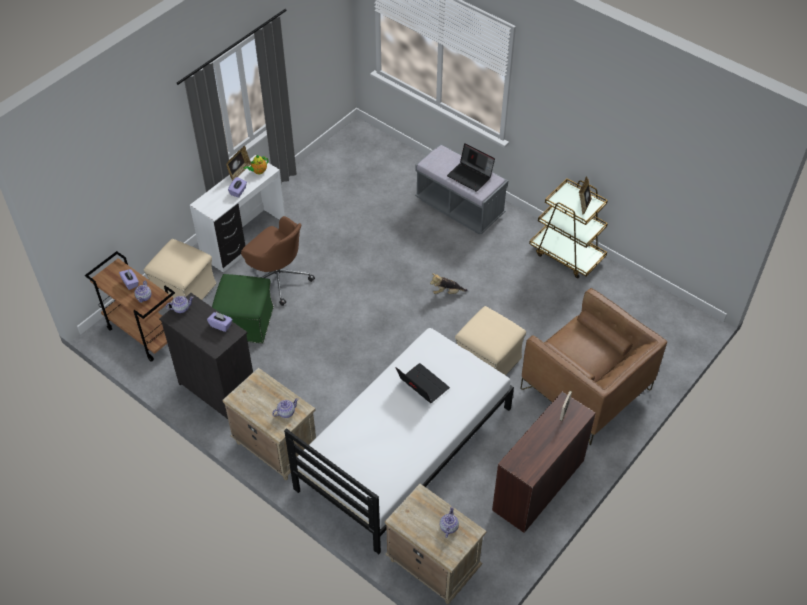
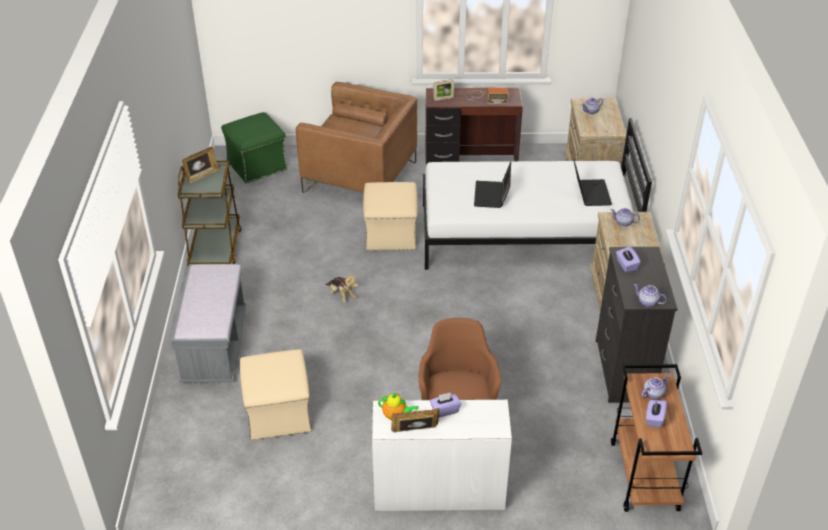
camera: 130 degrees left, 10 degrees down
(184, 290) = (560, 487): beige ottoman -> beige ottoman (278, 414)
(245, 323) = (536, 406): green ottoman -> green ottoman (257, 165)
(471, 176) = (210, 286): laptop -> laptop (590, 193)
(538, 445) = (485, 97): none -> radio
(586, 390) = (360, 177): brown armchair -> brown armchair turned 105 degrees clockwise

